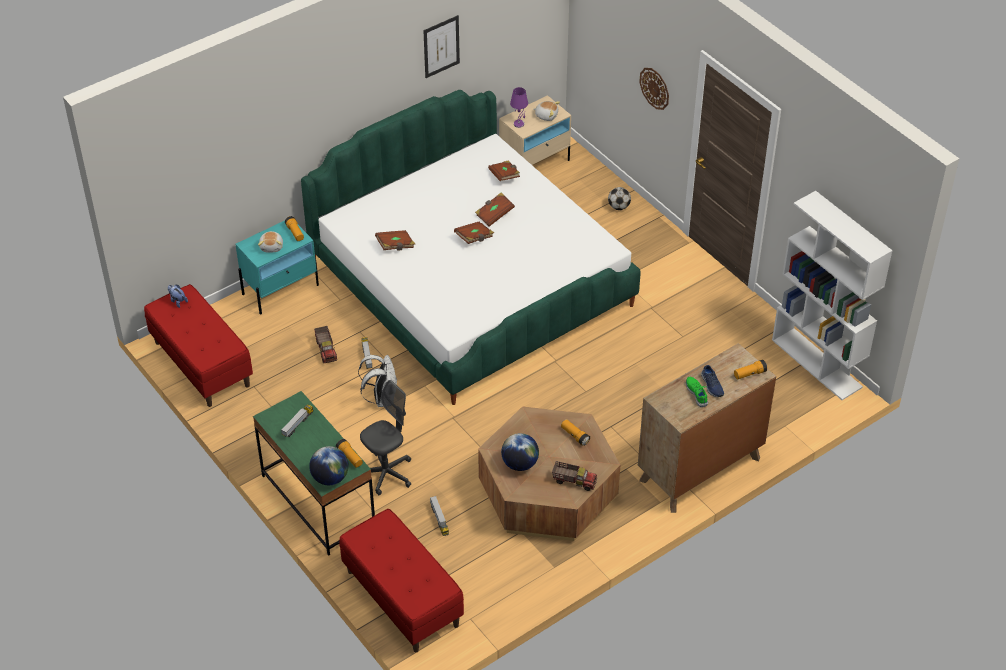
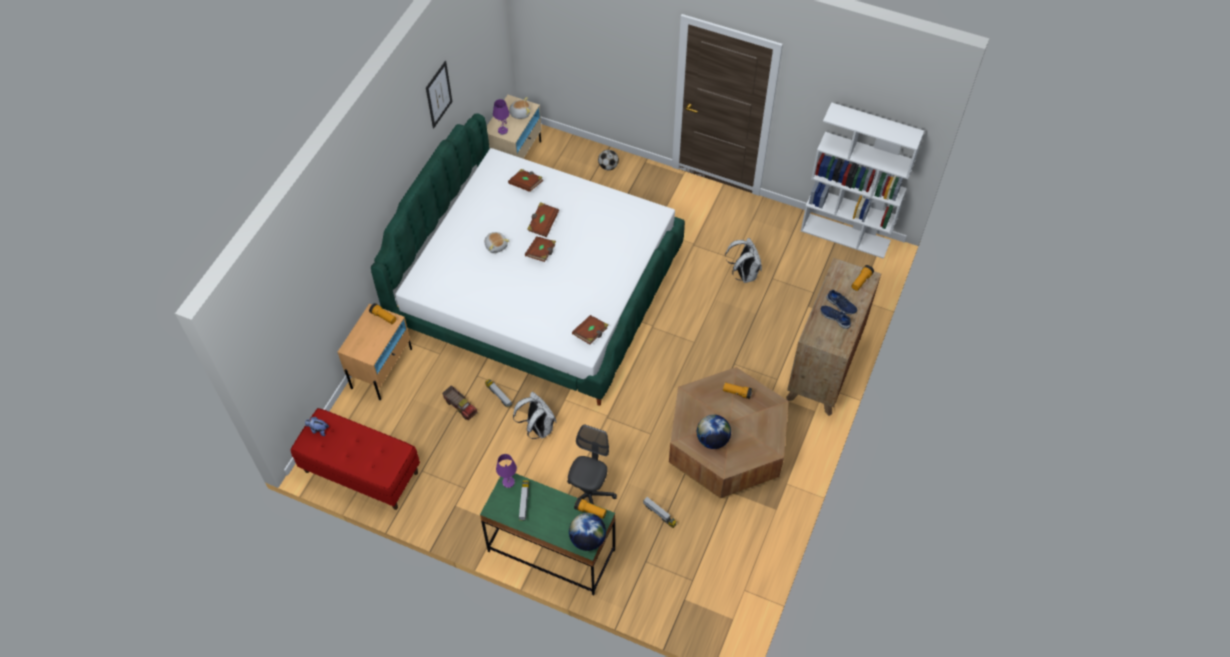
camera: 30 degrees left, 10 degrees up
(272, 246) = (372, 339): plush toy -> plush toy (496, 245)
(281, 289) = (382, 368): turquoise nightstand -> beige nightstand
(296, 402) = (508, 482): none -> purple table lamp
(395, 246) = (481, 290): brown book -> brown book (591, 333)
(402, 598) = (679, 601): red bench -> none
(574, 481) = (764, 433): toy truck -> none
(654, 88) = (626, 58): wall clock -> none
(682, 354) = (744, 274): none -> white backpack
(697, 393) = (835, 318): green shoe -> blue shoe

